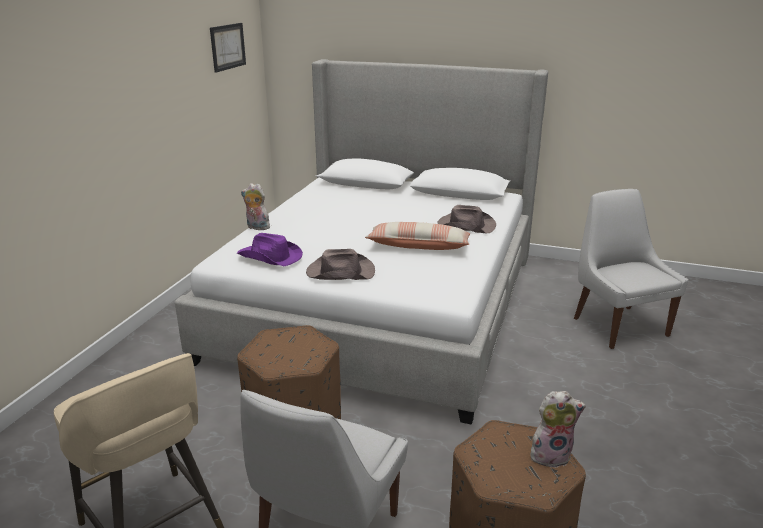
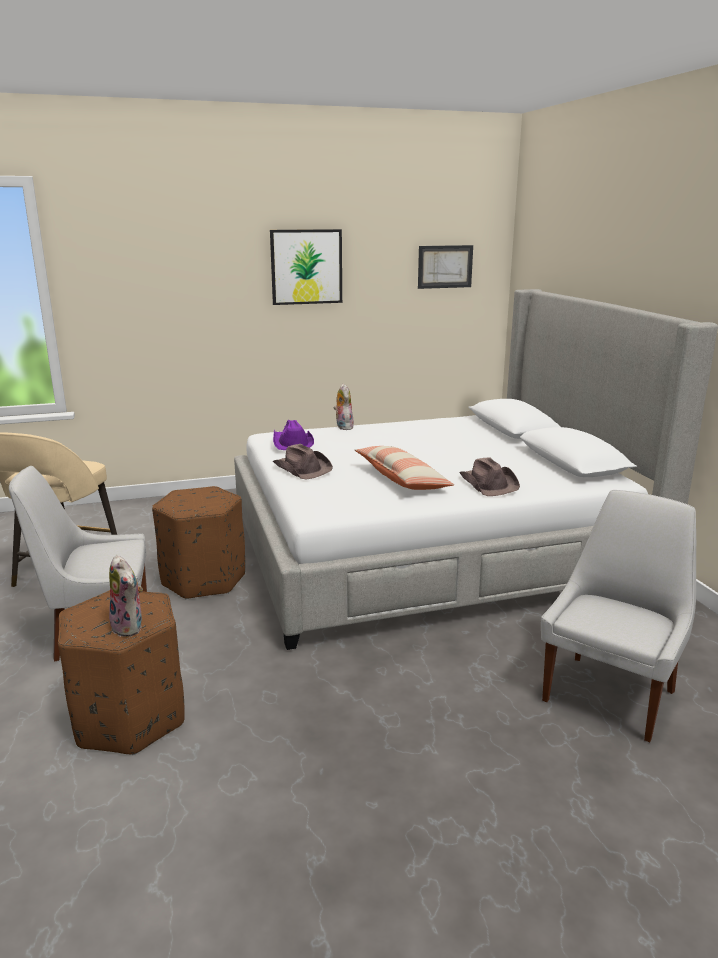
camera: 55 degrees right, 5 degrees down
(133, 63) = (306, 267): none -> picture

